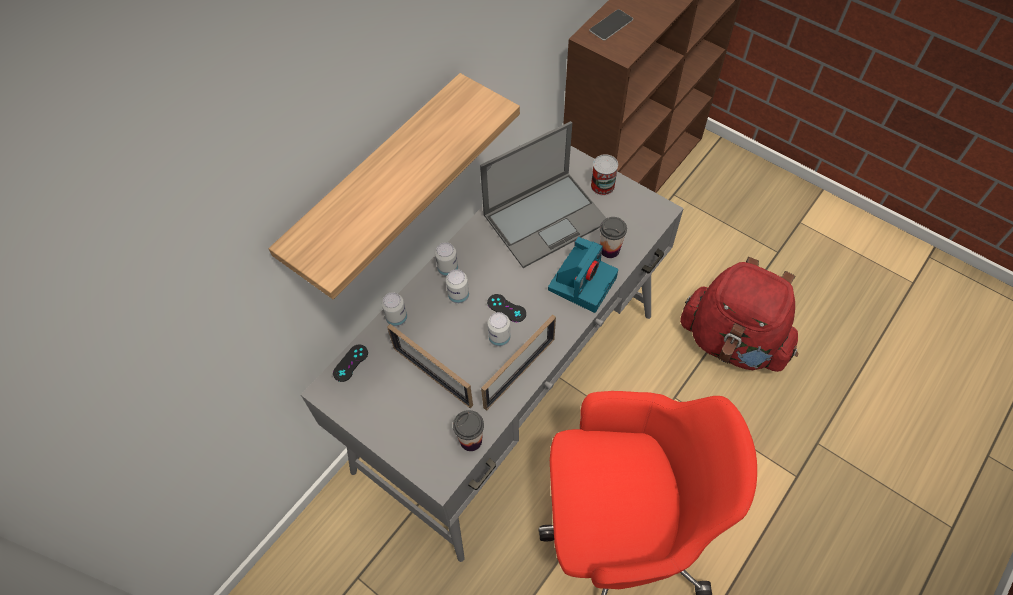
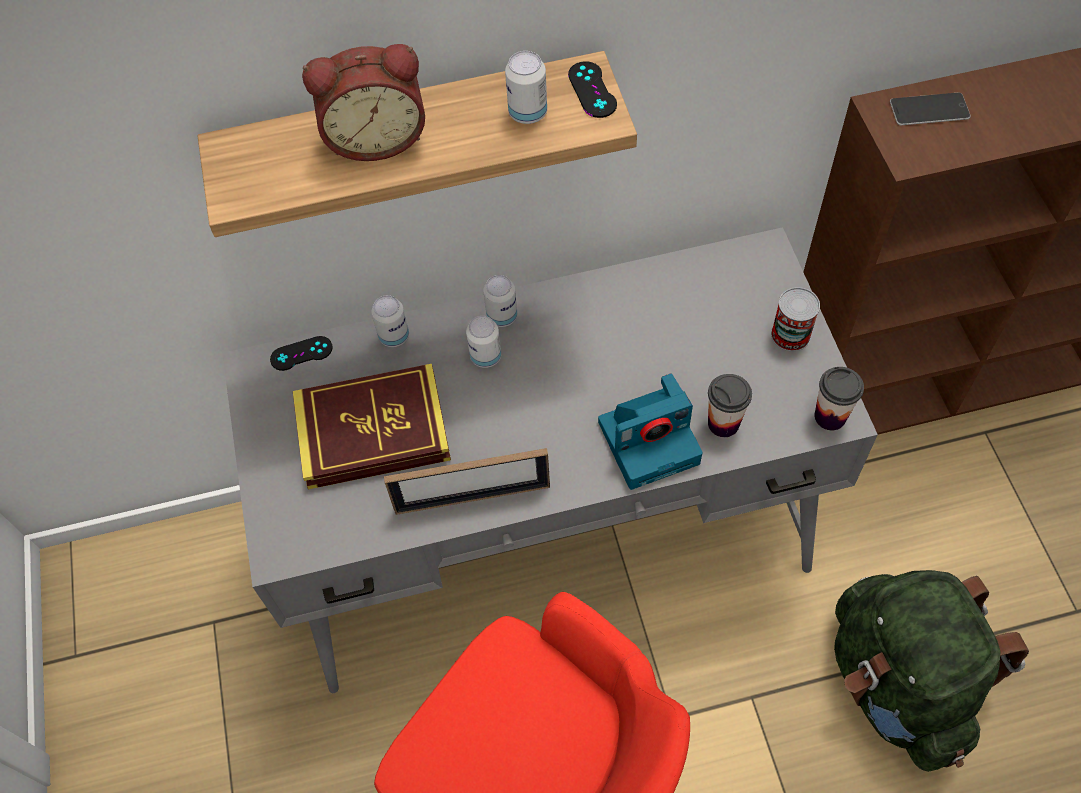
camera: 40 degrees right, 0 degrees up
(380, 187) = (376, 137): none -> alarm clock
(432, 376) = (373, 431): picture frame -> book
(471, 440) = (347, 536): cup -> cup (830, 416)
(499, 338) = (487, 439): can -> can (528, 113)
(506, 308) = (528, 409): black game controller -> black game controller (592, 90)
(546, 218) = (678, 330): laptop -> none
(733, 341) = (898, 684): red backpack -> green backpack

